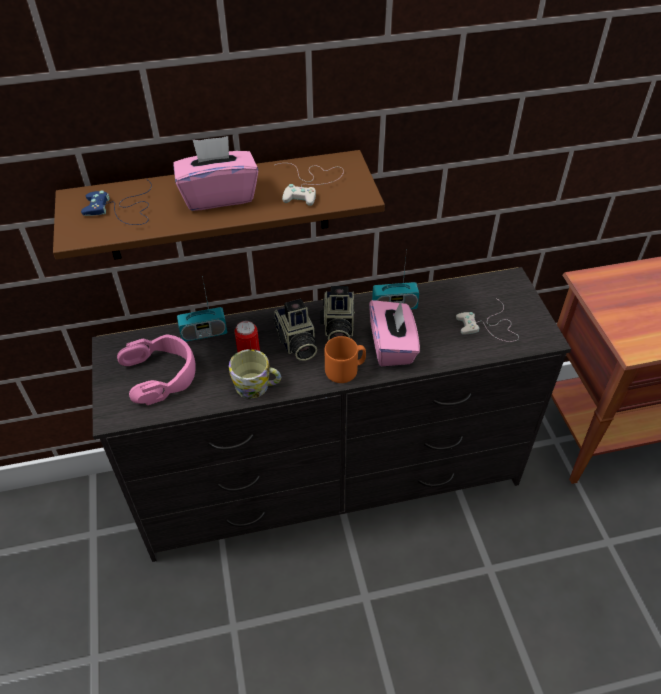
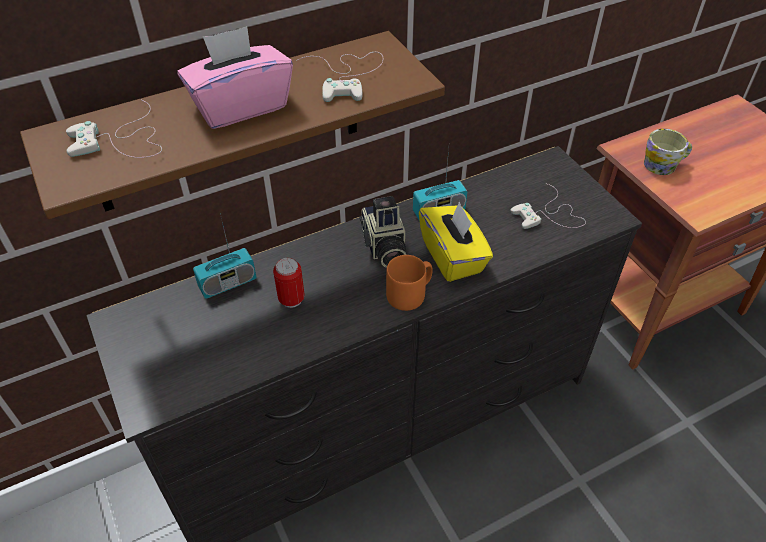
camera: 15 degrees left, 0 degrees up
(122, 209) = (121, 141): blue game controller -> white game controller
(161, 374) = (190, 343): pink headphones -> none
(257, 386) = (313, 334): mug -> mug (664, 165)
(296, 343) = (342, 273): camera -> none
(392, 346) = (453, 257): pink tissue box -> yellow tissue box

